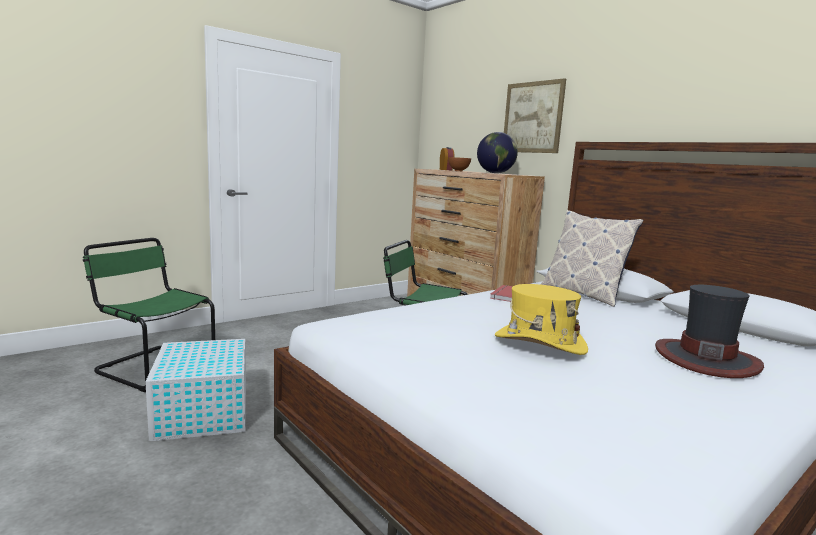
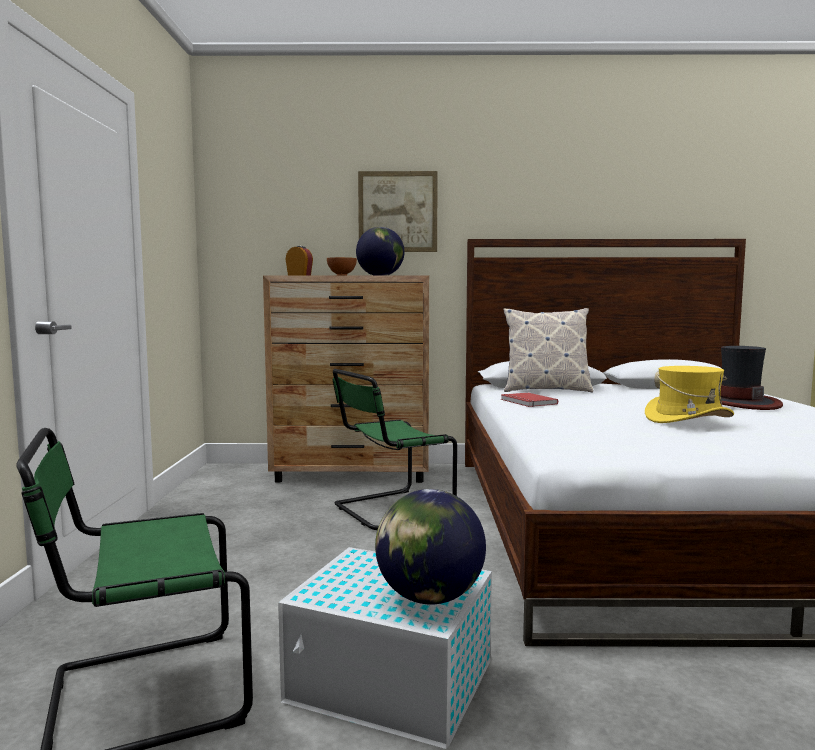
camera: 50 degrees left, 5 degrees down
(190, 368) = (430, 598): none -> globe

